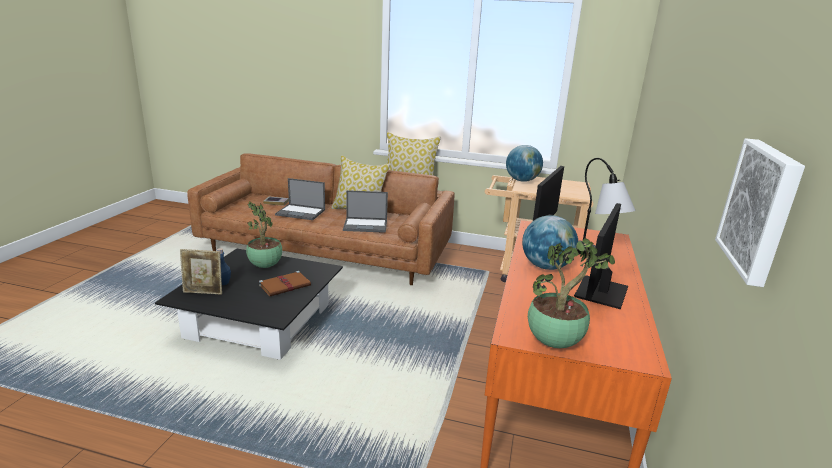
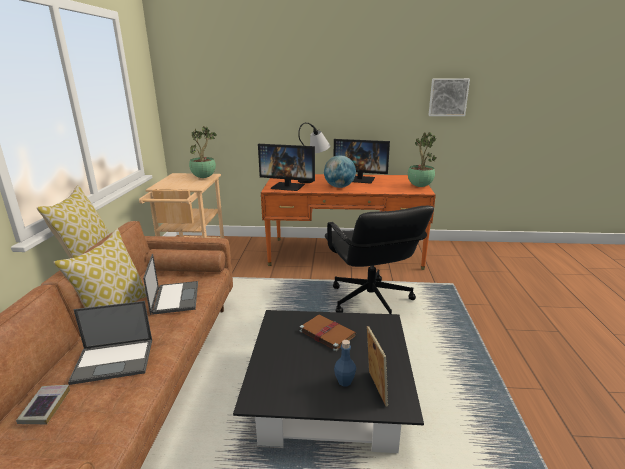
camera: 100 degrees left, 0 degrees up
(266, 266) = (286, 361): potted plant -> potted plant (204, 177)
(301, 212) = (115, 360): laptop -> laptop turned 75 degrees clockwise
(394, 379) = (370, 301): none -> black office chair
(522, 180) = (171, 186): globe -> none

